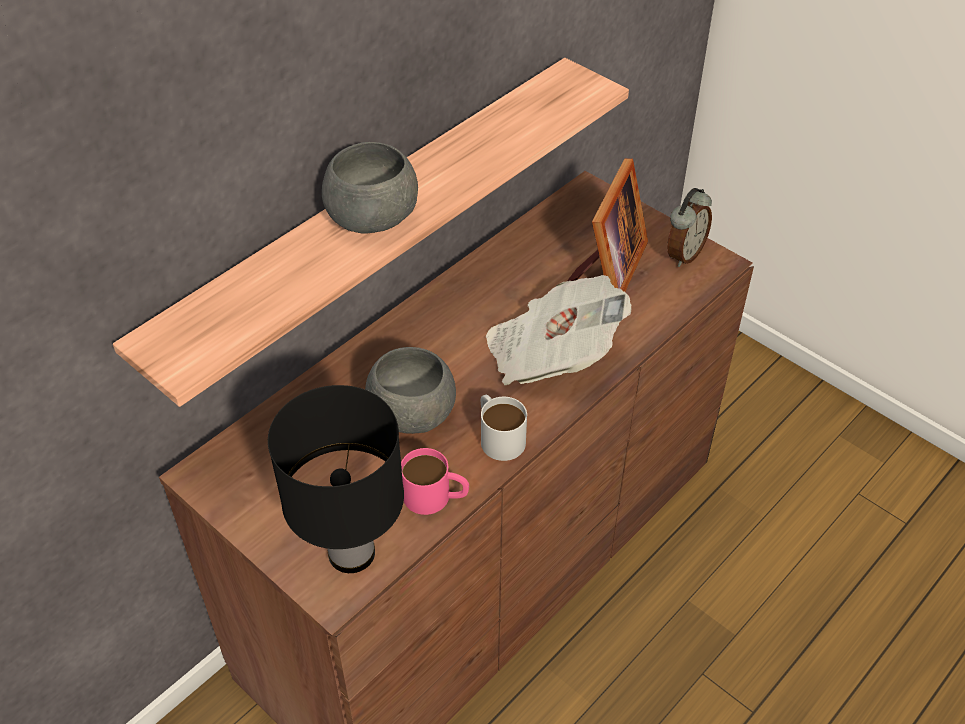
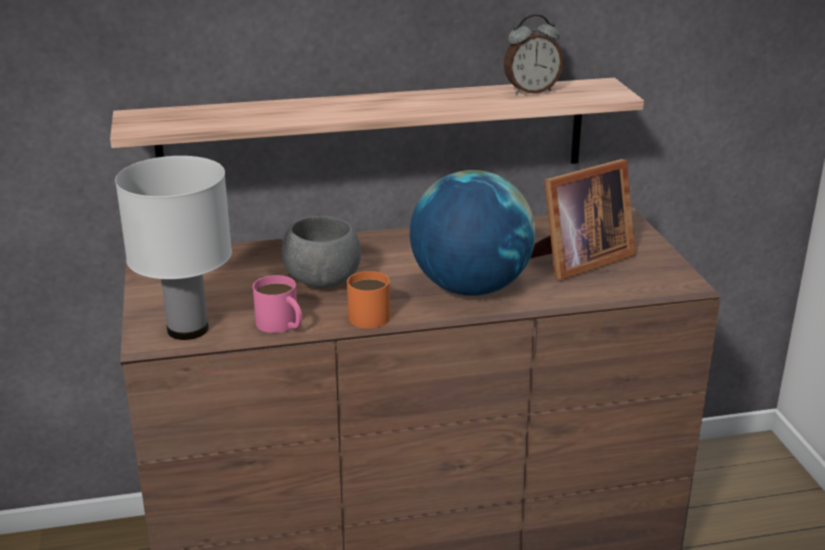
camera: 35 degrees right, 20 degrees down
(353, 553) = (189, 329): black table lamp -> white table lamp
(373, 221) = (349, 107): grey bowl -> none
(498, 436) = (370, 313): white mug -> orange mug
(551, 355) = (470, 288): newspaper -> globe
(683, 254) = (660, 272): alarm clock -> alarm clock (531, 91)

